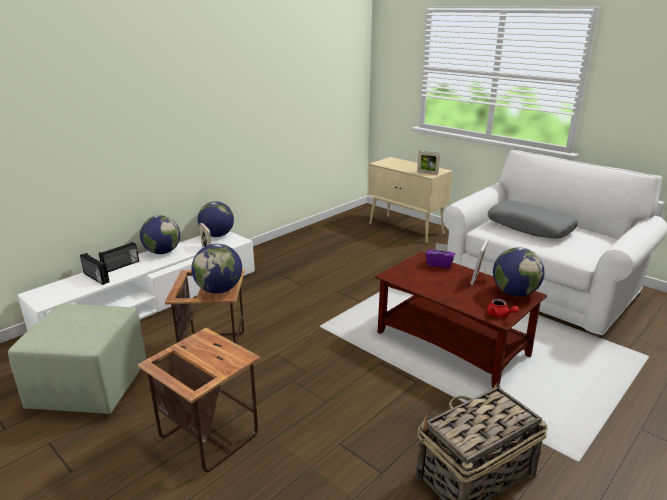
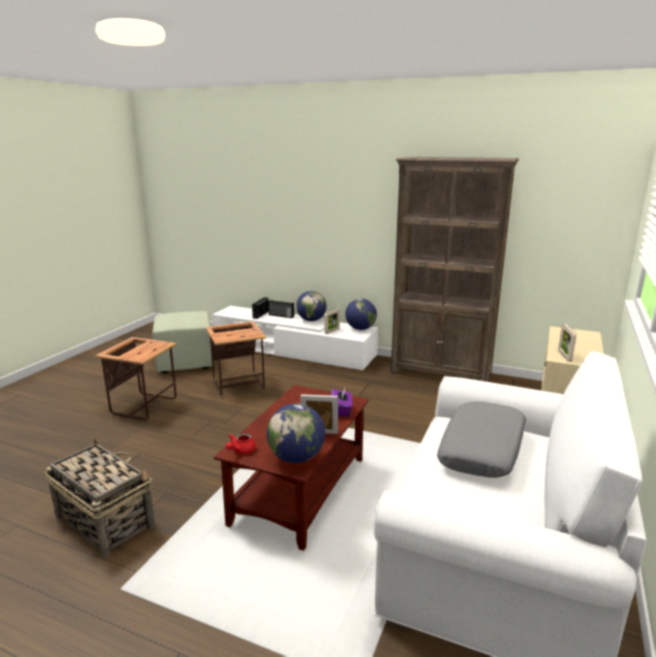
camera: 70 degrees right, 5 degrees down
(219, 290) = (227, 336): globe -> none
(294, 242) = (441, 374): none -> brown bookcase

